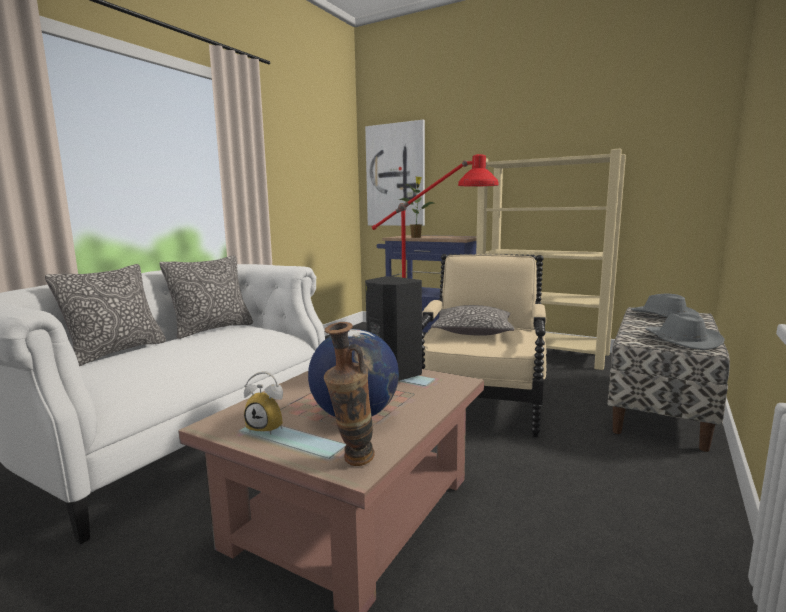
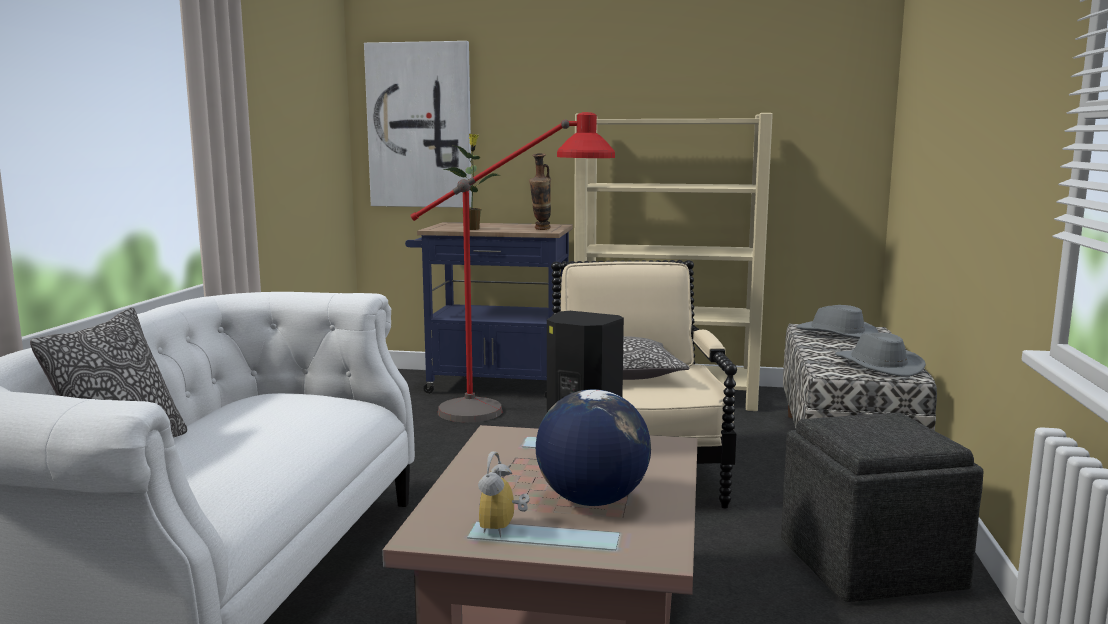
camera: 20 degrees left, 0 degrees up
(212, 329) = (236, 404): pillow -> none
(269, 428) = (503, 529): alarm clock -> alarm clock turned 105 degrees clockwise
(352, 463) = (649, 550): vase -> vase (541, 229)
(636, 504) = (872, 564): none -> grey ottoman

